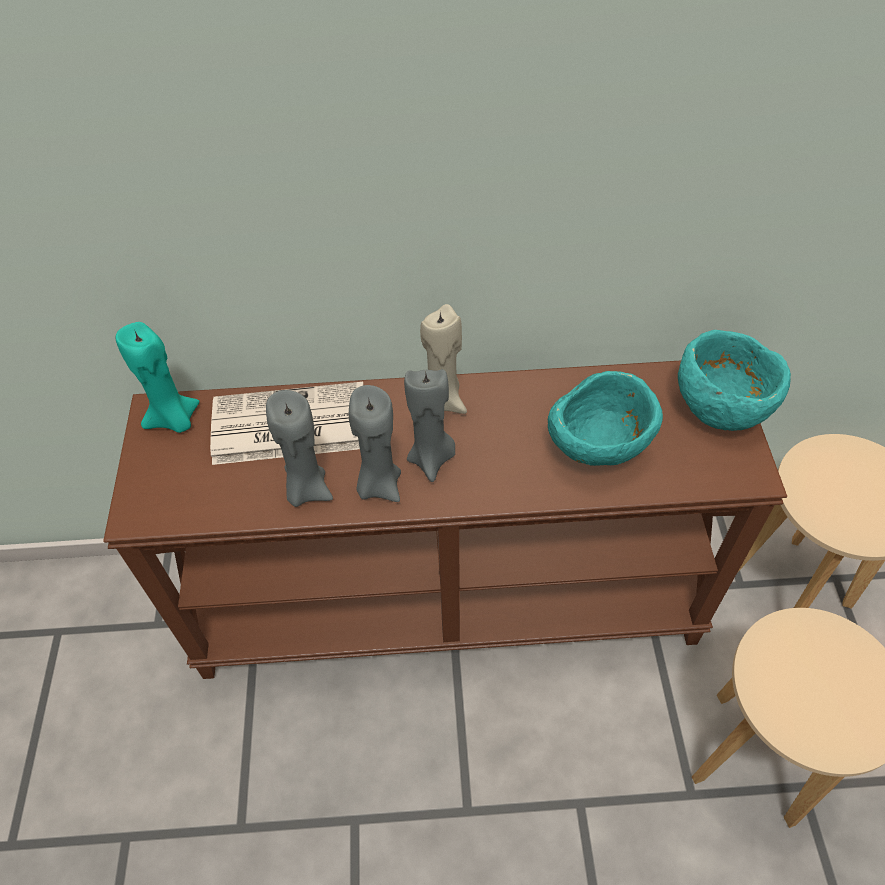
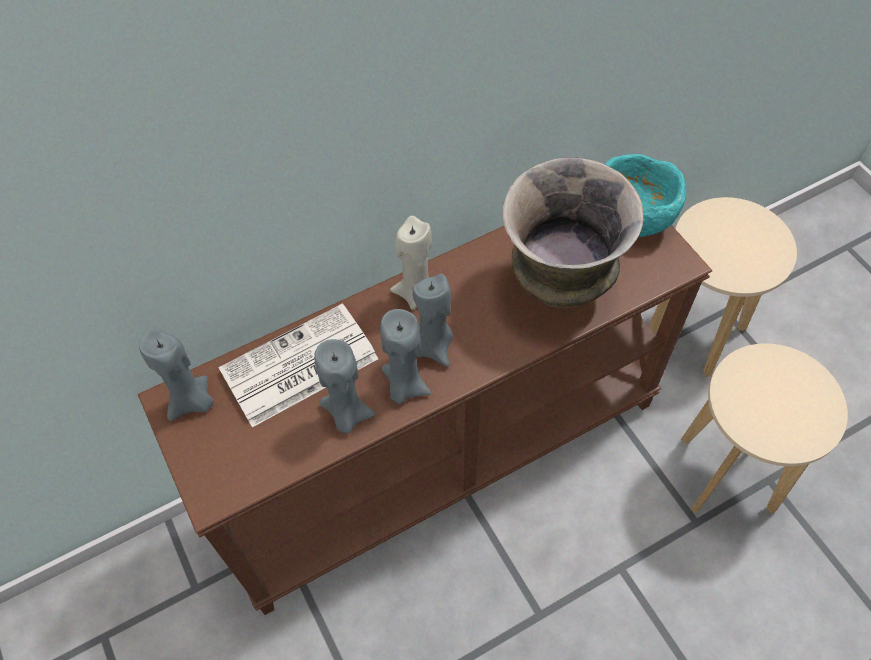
camera: 25 degrees left, 5 degrees up
(174, 420) = (192, 402): turquoise candle -> grey candle
(597, 449) = (559, 287): turquoise bowl -> vase

